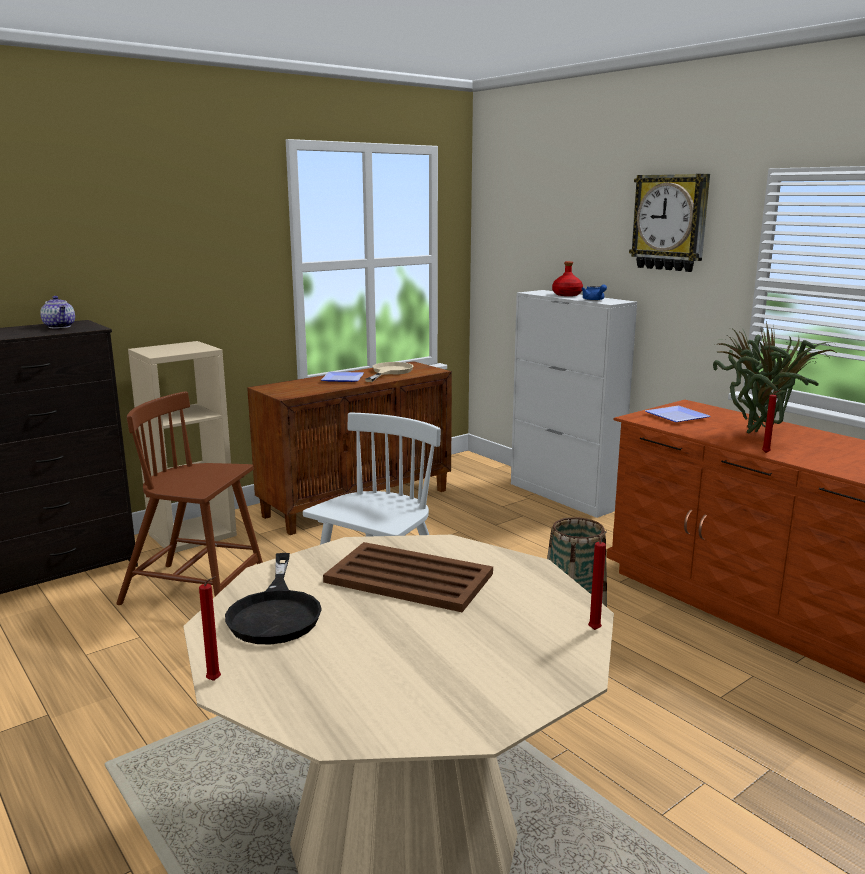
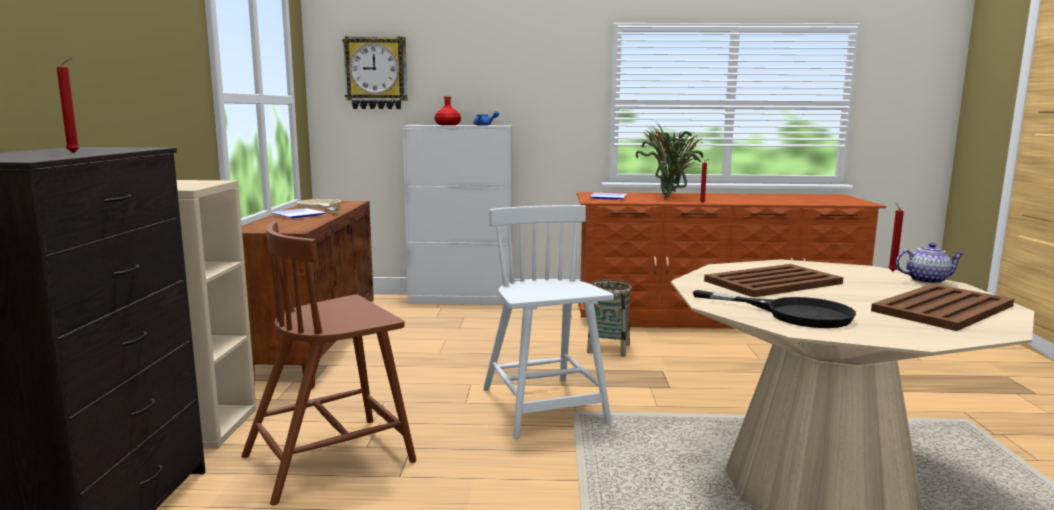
camera: 50 degrees left, 5 degrees down
(60, 326) = (86, 149): teapot -> teapot (926, 280)
(216, 681) = (901, 342): red candle -> red candle (75, 152)
(414, 687) = (944, 308): none -> brown tray
(670, 222) = (536, 62): wall clock -> wall clock (376, 73)

